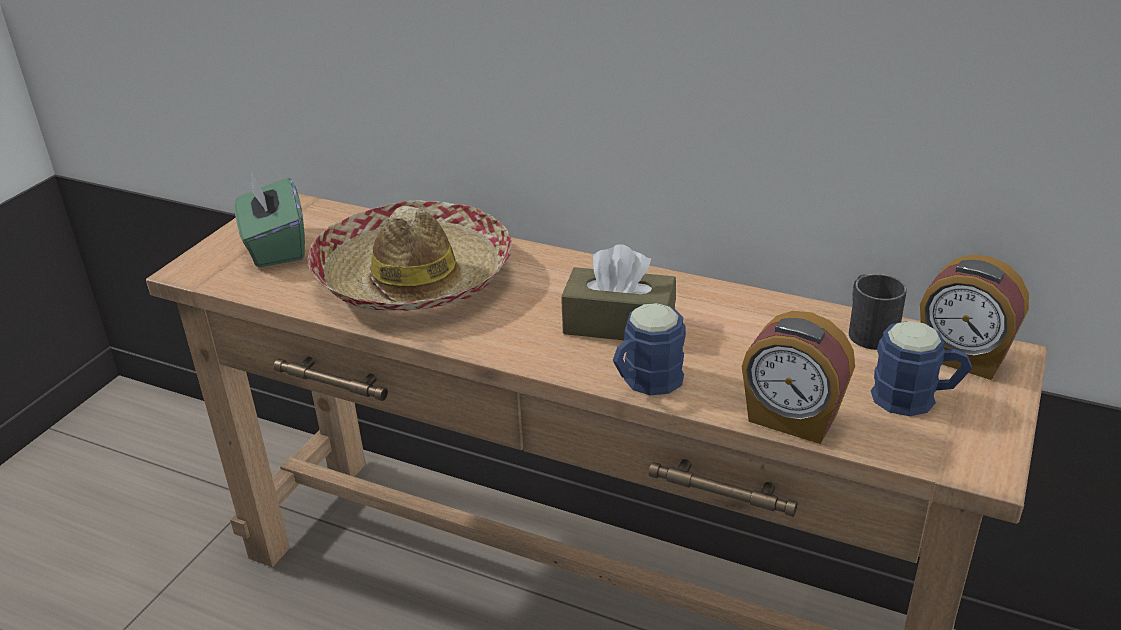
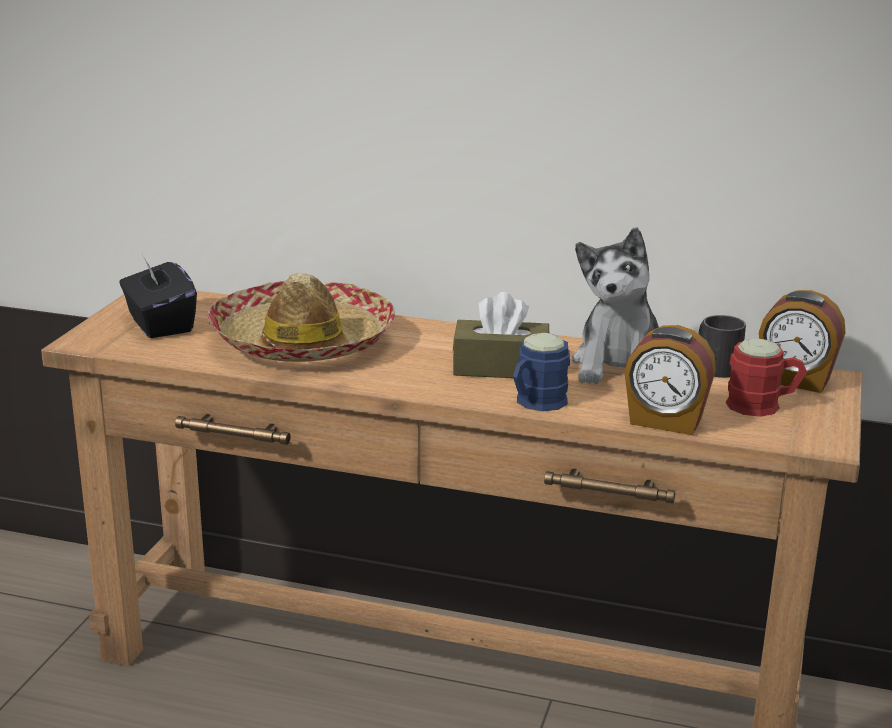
camera: 10 degrees left, 10 degrees down
(275, 247) = (159, 324): green tissue box -> black tissue box
(755, 327) = (619, 366): none -> plush toy
(916, 398) = (763, 406): blue mug -> red mug

